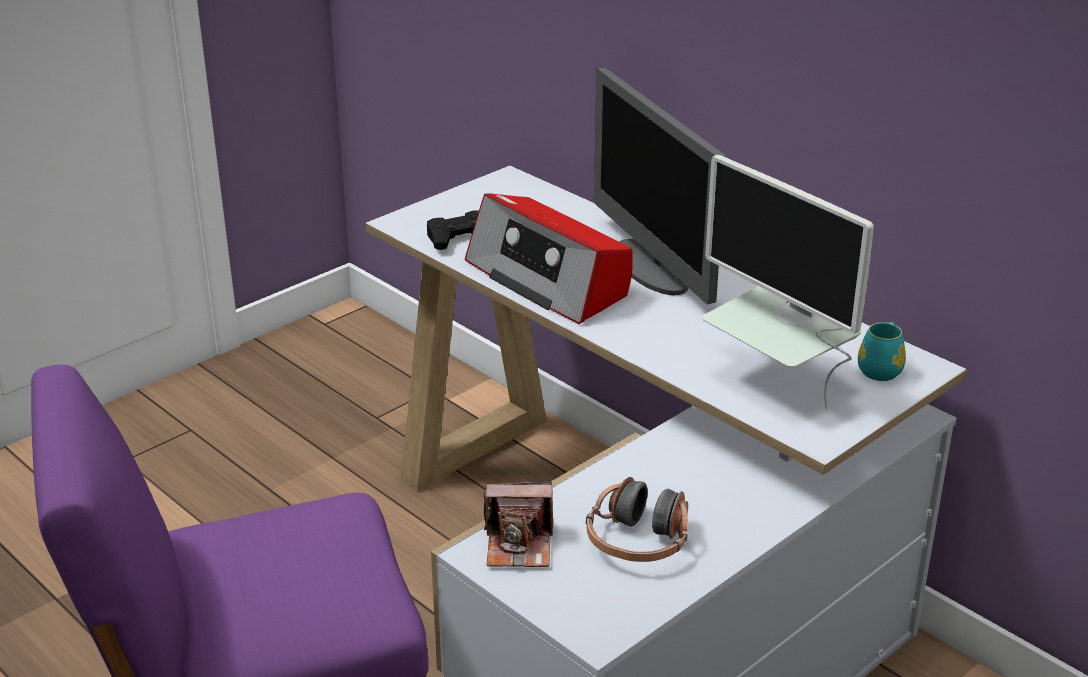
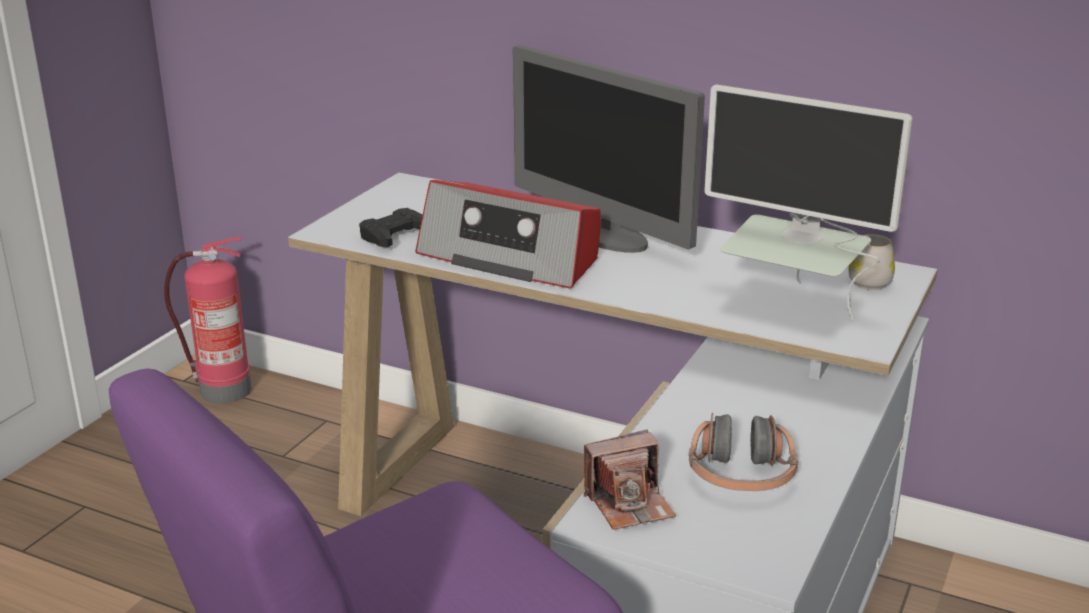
camera: 20 degrees left, 5 degrees down
(354, 341) = (223, 391): none -> fire extinguisher
(881, 368) = (868, 280): turquoise mug -> white mug

